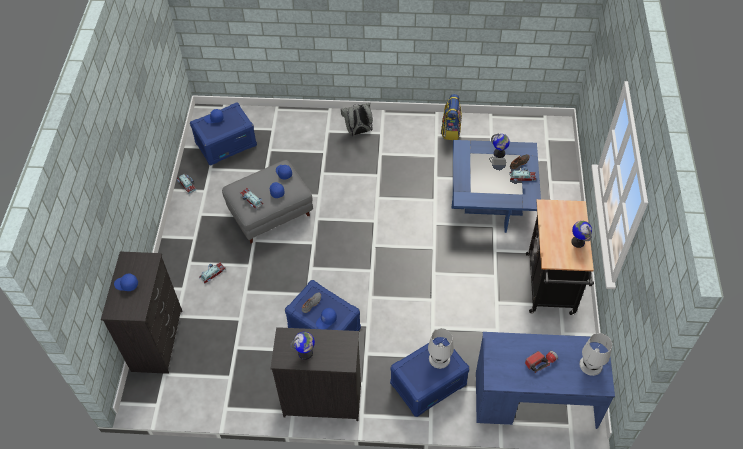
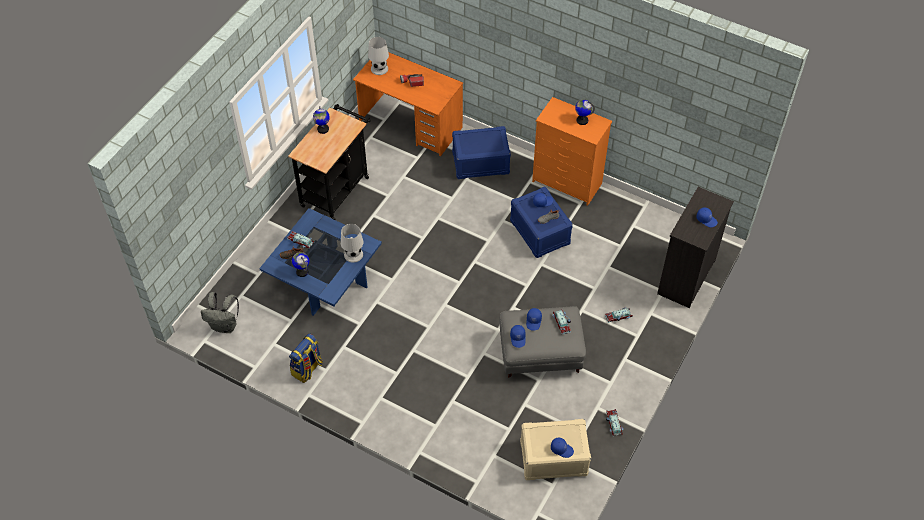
camera: 155 degrees left, 0 degrees up
(226, 143) = (553, 458): blue storage box -> beige storage box
(321, 400) = (567, 183): black dresser -> orange dresser
(358, 132) = (403, 410): grey backpack -> grey backpack (225, 326)
(439, 358) = (470, 144): white table lamp -> white table lamp (353, 255)
(534, 399) = (410, 125): blue desk -> orange desk

